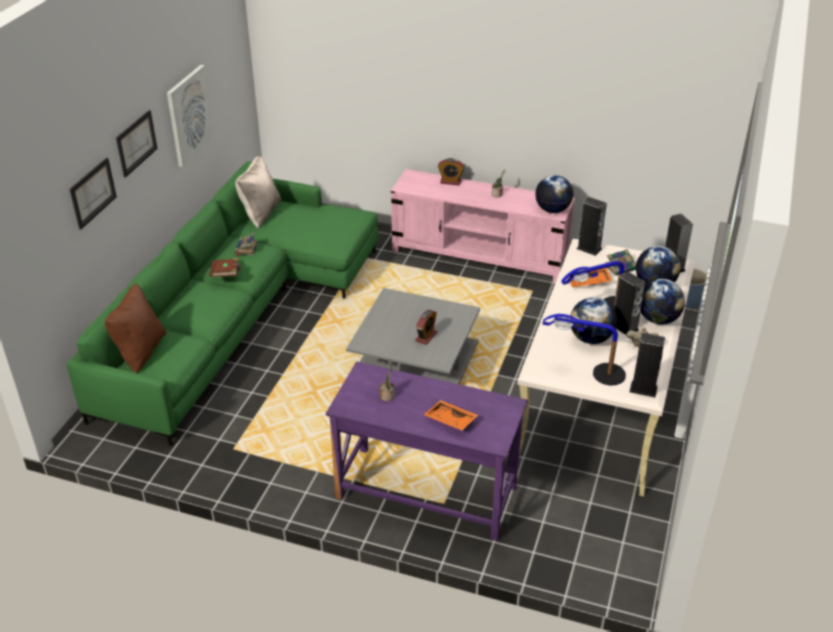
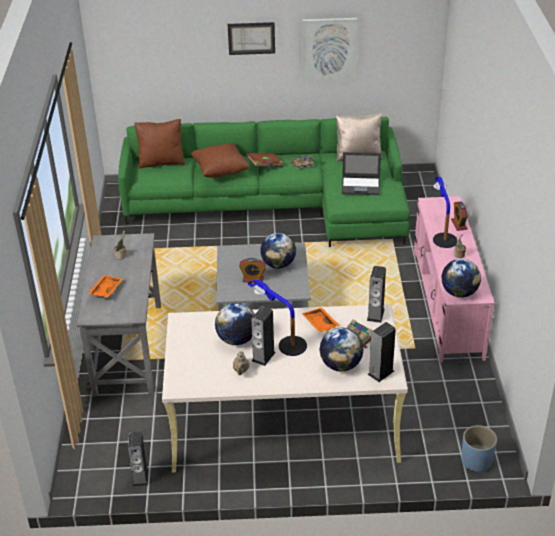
camera: 70 degrees right, 0 degrees up
(92, 193) = (190, 48): picture -> none
(207, 309) = (220, 171): none -> brown pillow
(320, 224) = (361, 186): none -> laptop
(426, 492) = (127, 348): purple desk -> grey desk
(591, 371) = (192, 347): table lamp -> table lamp (442, 232)
(643, 389) = (182, 381): speaker -> speaker (140, 477)
(658, 319) = (287, 375): globe -> globe (278, 264)

